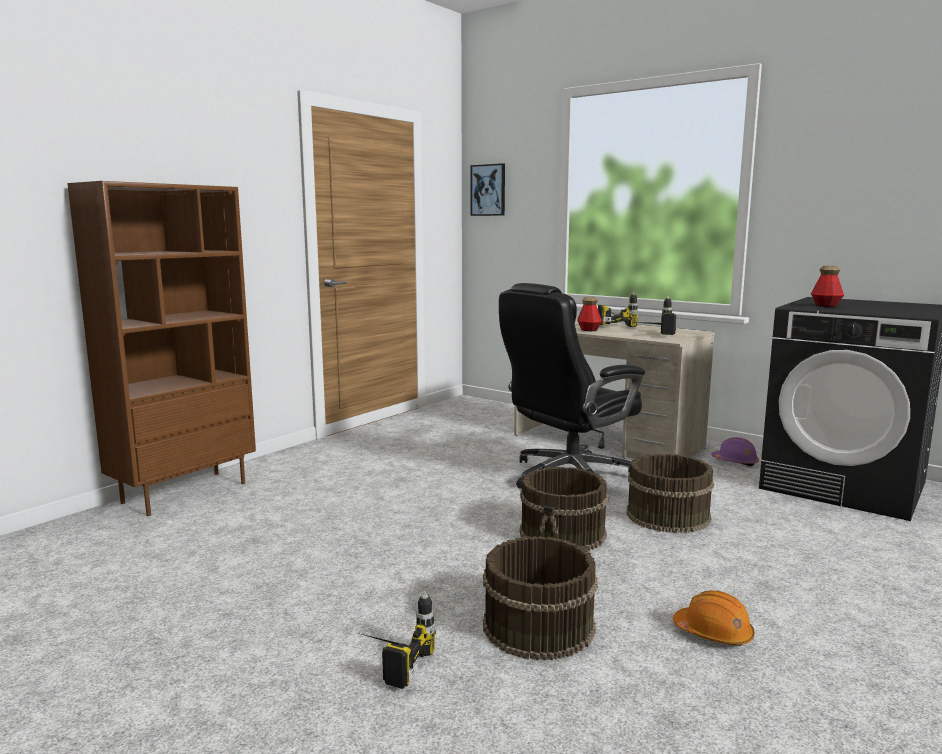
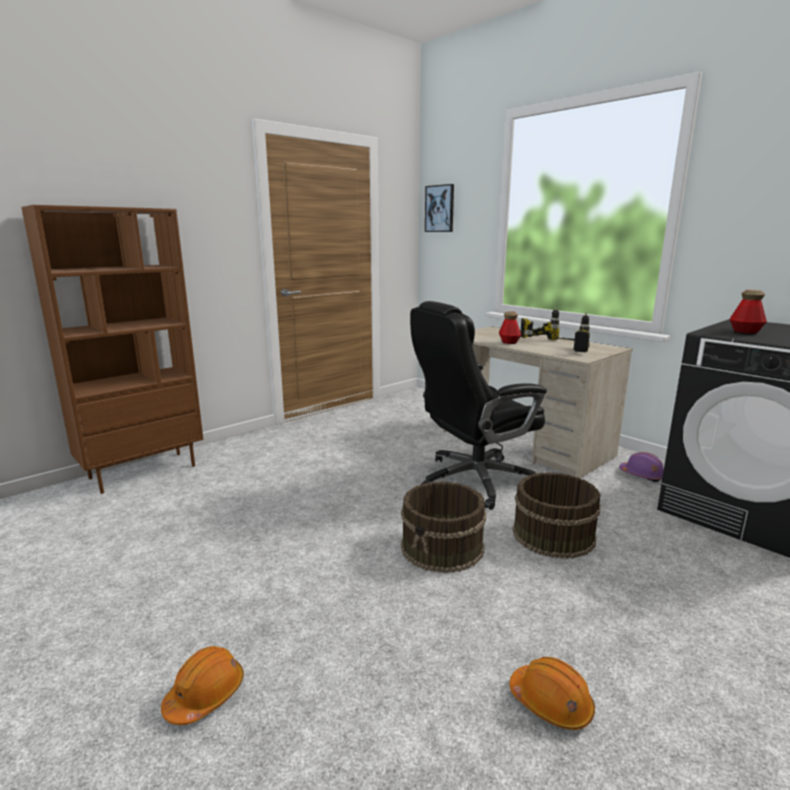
camera: 10 degrees right, 5 degrees up
(389, 662) = (205, 695): power drill -> orange hard hat
(537, 625) = (370, 665): brown bucket -> none

